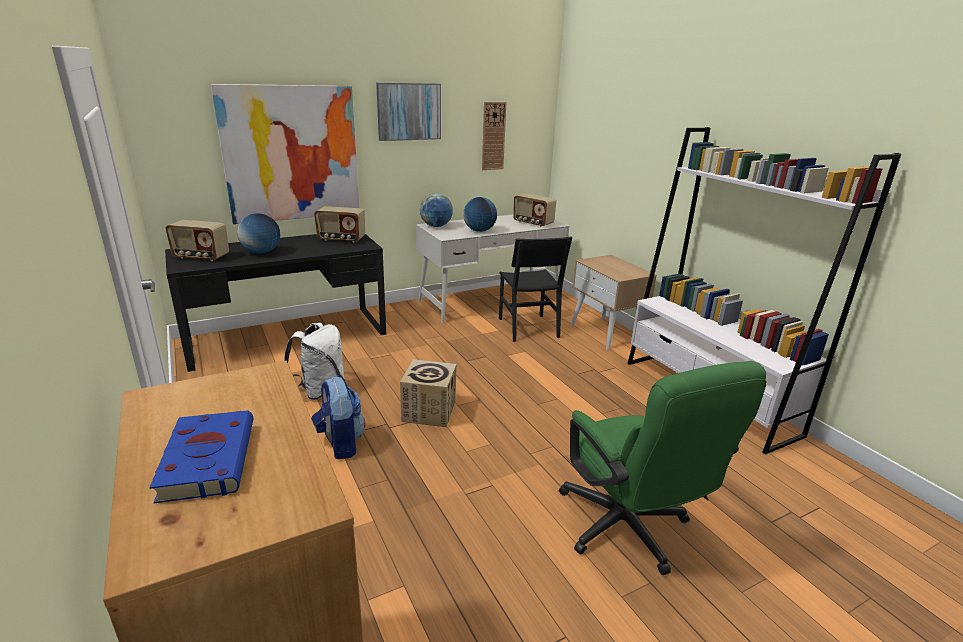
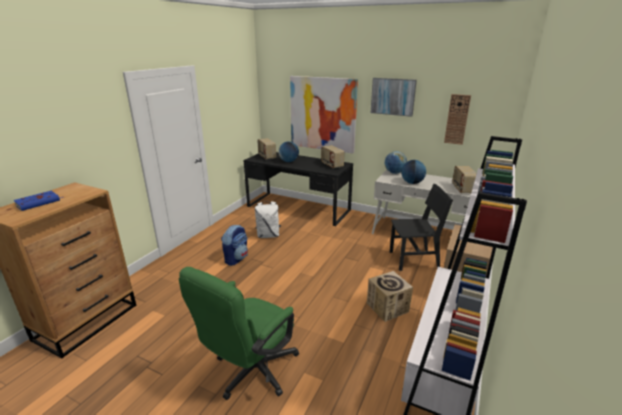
camera: 55 degrees right, 0 degrees up
(429, 411) = (285, 268): cardboard box -> cardboard box (387, 307)
(528, 328) = (413, 260): black chair -> black chair turned 135 degrees counterclockwise

